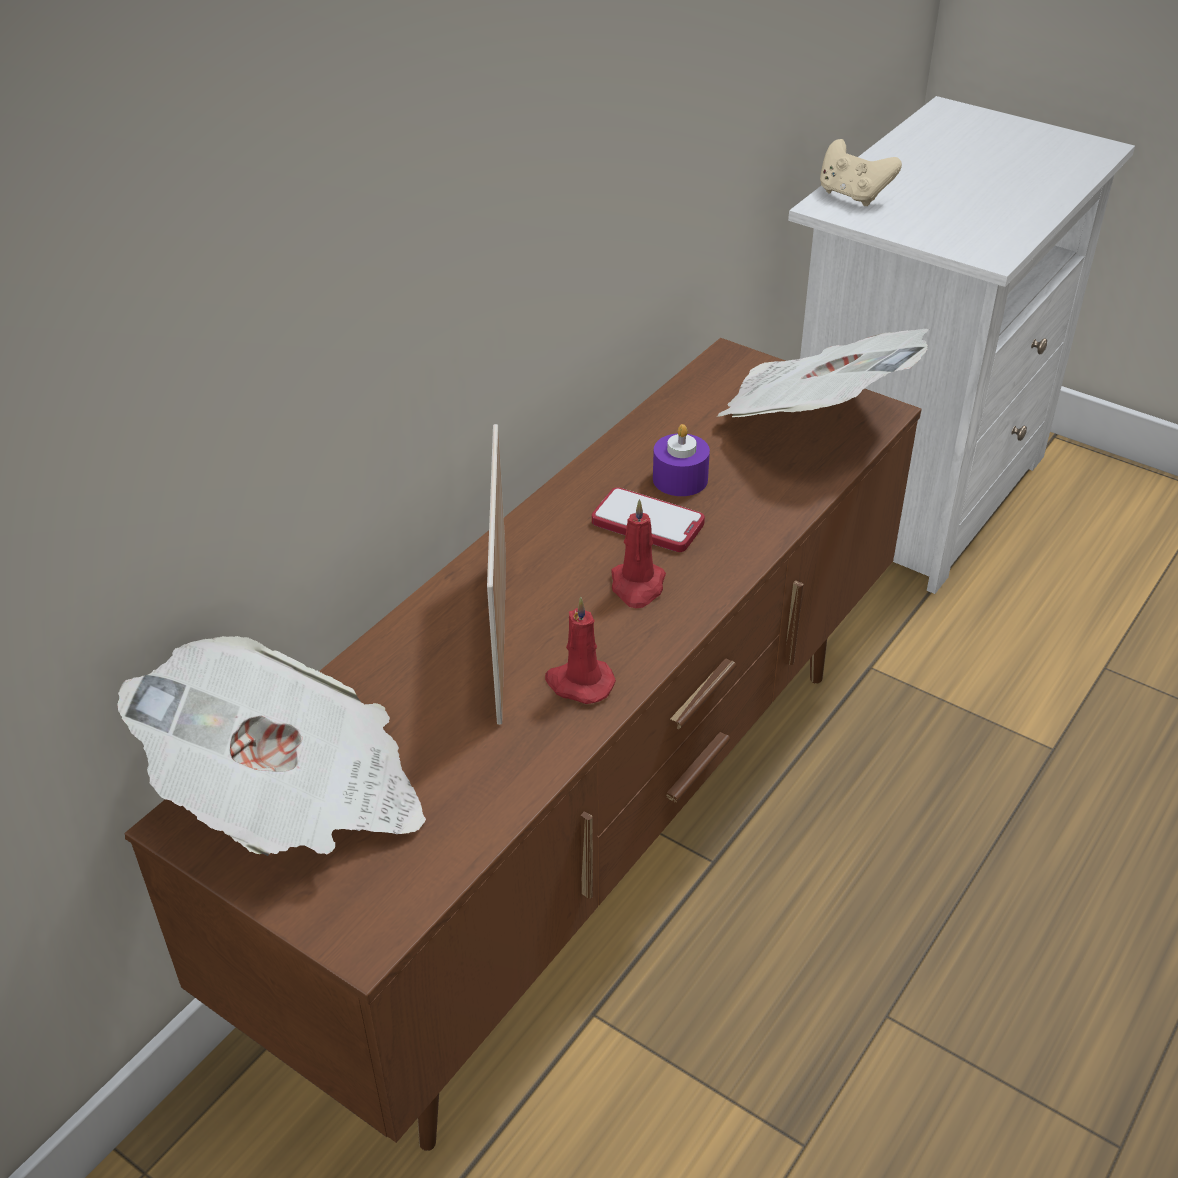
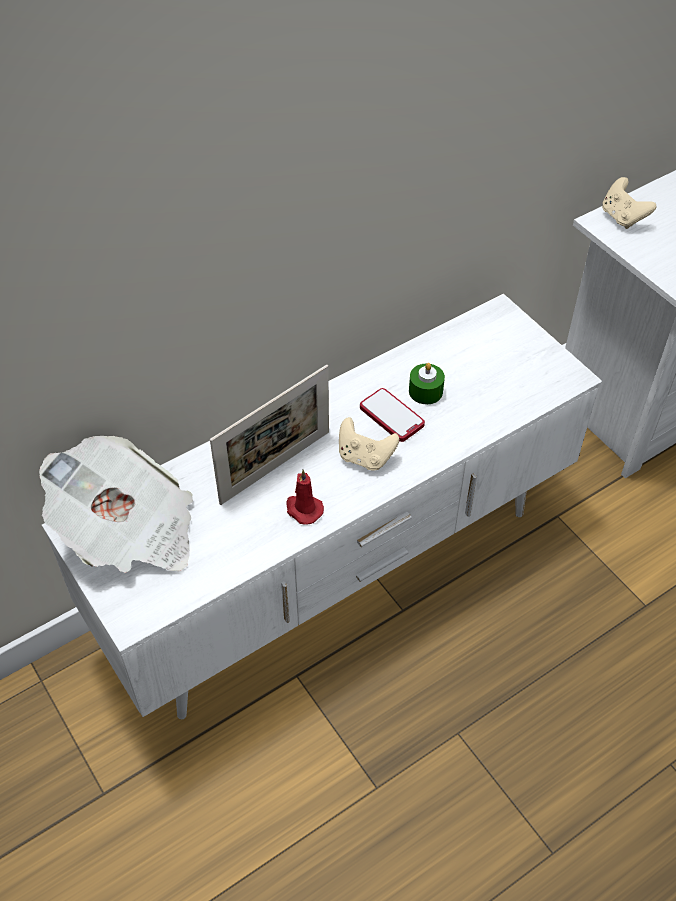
camera: 20 degrees right, 10 degrees up
(501, 636) = (275, 467): picture frame -> picture frame turned 150 degrees counterclockwise
(591, 846) = (337, 578): brown tv stand -> white tv stand
(637, 586) = (365, 457): red candle -> beige game controller
(680, 479) = (425, 391): purple candle -> green candle
(814, 418) = (529, 370): newspaper -> none

